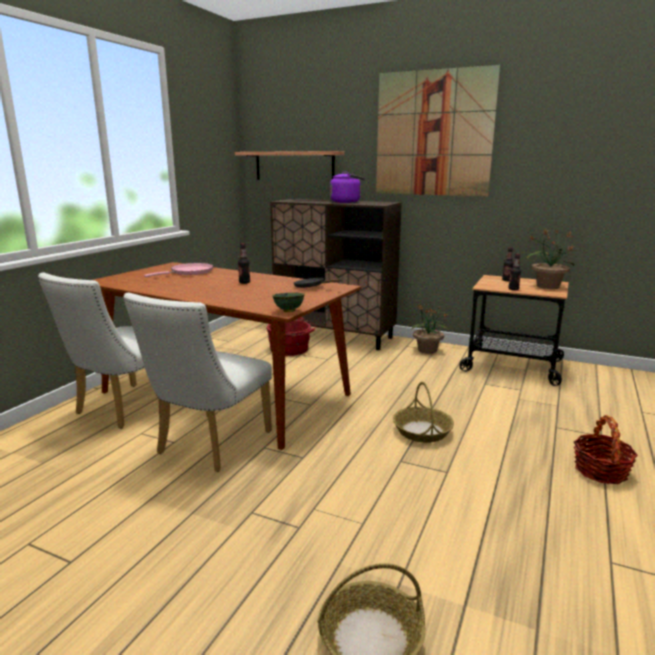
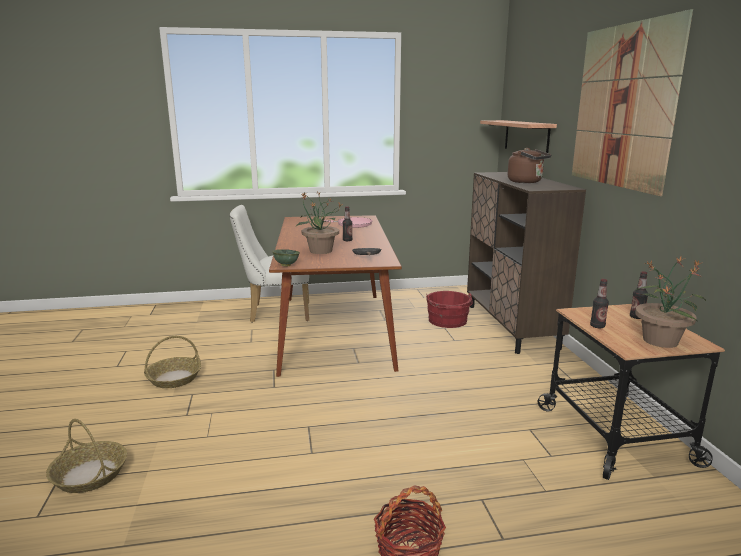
camera: 55 degrees right, 0 degrees up
(209, 446) = (257, 353): white chair -> none
(347, 202) = (527, 182): purple kettle -> brown kettle
(422, 431) = (371, 422): basket -> basket (174, 378)
(427, 350) = (562, 376): potted plant -> potted plant (320, 251)

